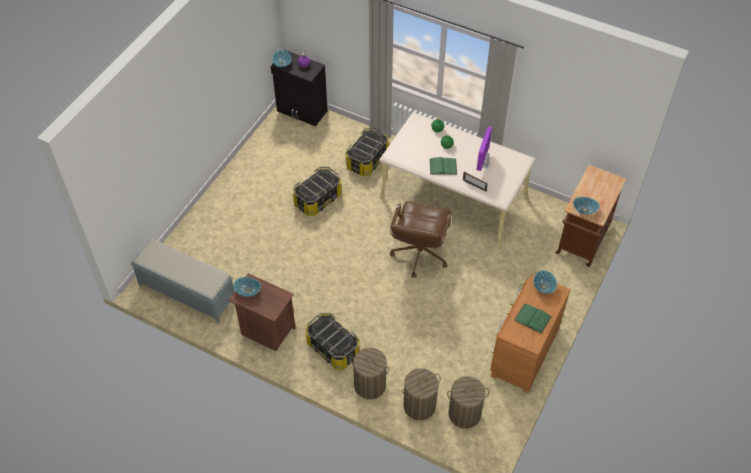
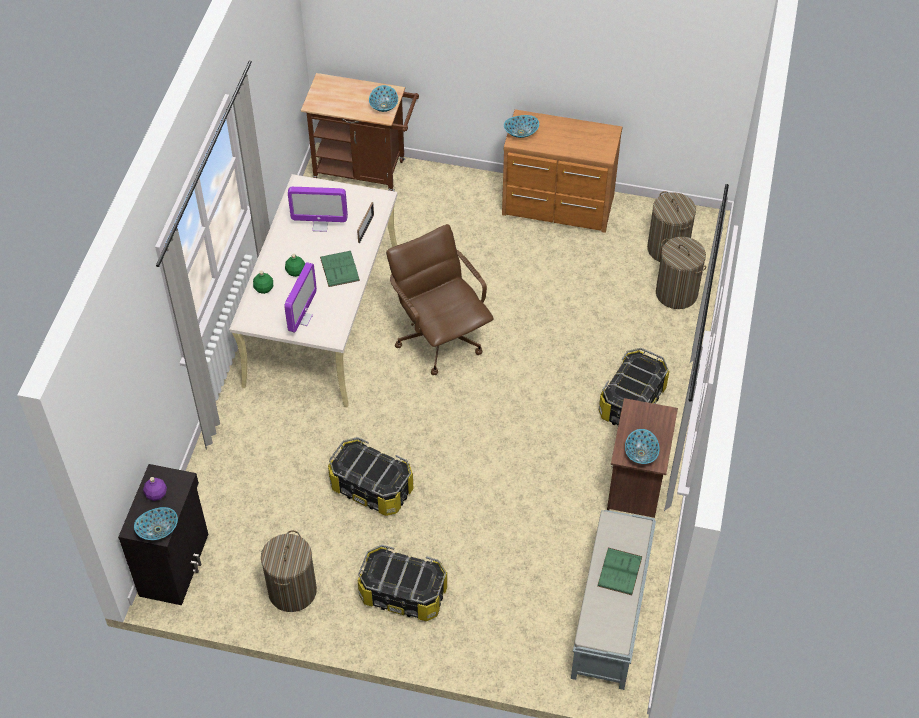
camera: 105 degrees left, 0 degrees up
(367, 160) = (270, 441): storage box -> storage box (403, 594)
(369, 385) = (670, 349): laundry basket -> laundry basket (292, 591)
(408, 143) = (302, 318): none -> monitor
(419, 254) = (440, 338): brown office chair -> brown office chair turned 120 degrees counterclockwise
(532, 318) = (573, 137): green book -> green book (620, 571)

